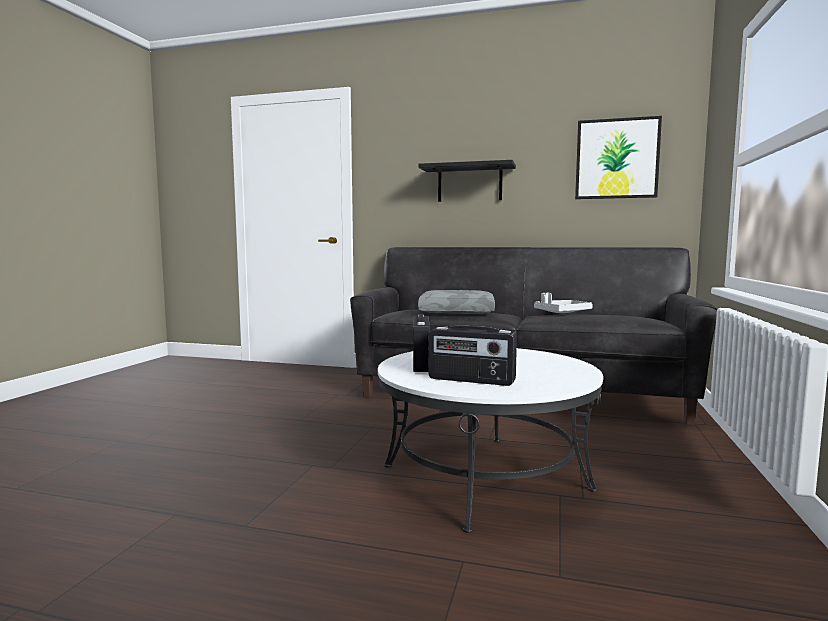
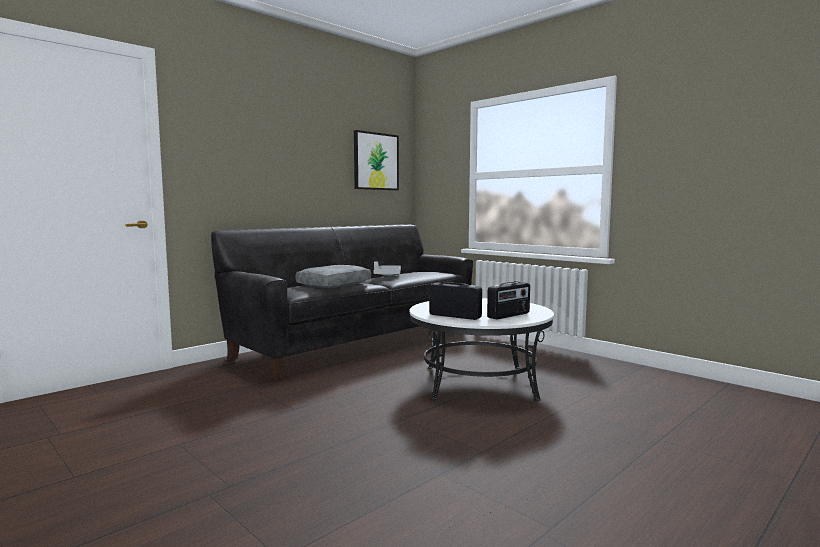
camera: 60 degrees left, 0 degrees up
(469, 183) = (281, 170): black shelf -> none

